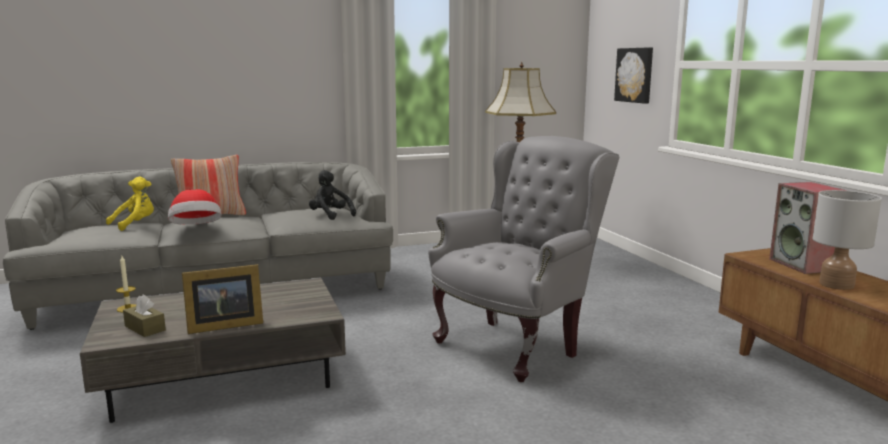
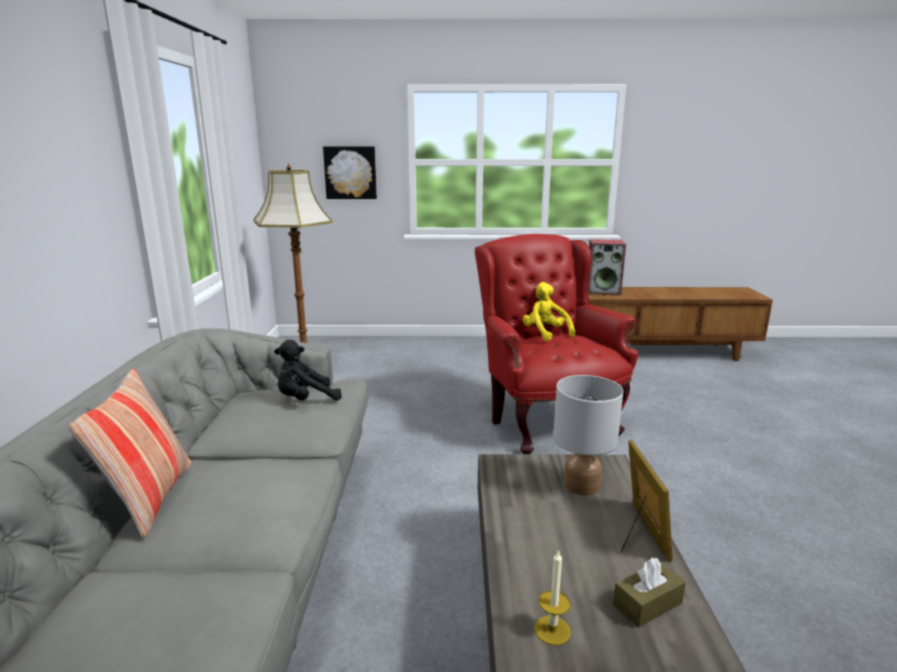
camera: 70 degrees left, 5 degrees up
(135, 224) = (125, 595): yellow plush toy -> yellow plush toy (545, 334)
(196, 229) = (277, 508): hat -> none
(516, 344) = (546, 422): grey armchair -> red armchair
(835, 284) = (642, 295): grey table lamp -> grey table lamp (581, 485)

